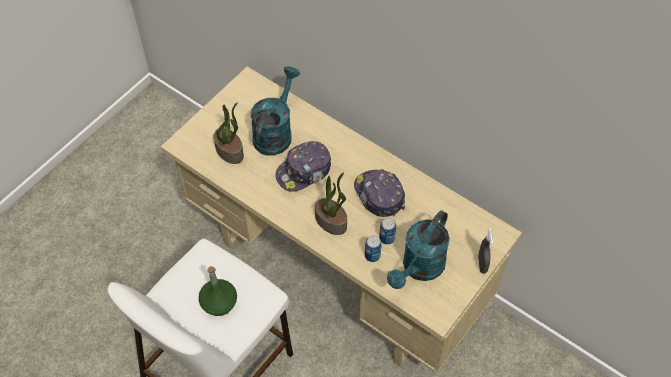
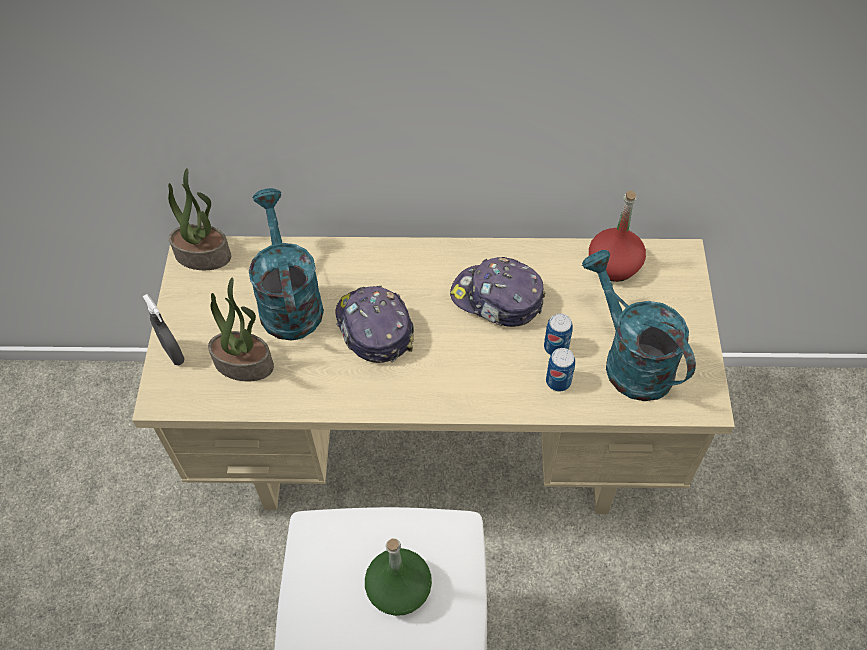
camera: 35 degrees left, 0 degrees up
(304, 171) = (373, 328): cap -> cap turned 135 degrees clockwise
(331, 221) = (467, 370): potted plant -> potted plant (204, 255)
(419, 269) = (630, 359): turquoise watering can -> turquoise watering can turned 150 degrees clockwise
(457, 216) = (614, 265): none -> red bottle
(482, 264) = (695, 305): grey spray bottle -> grey spray bottle (173, 353)

